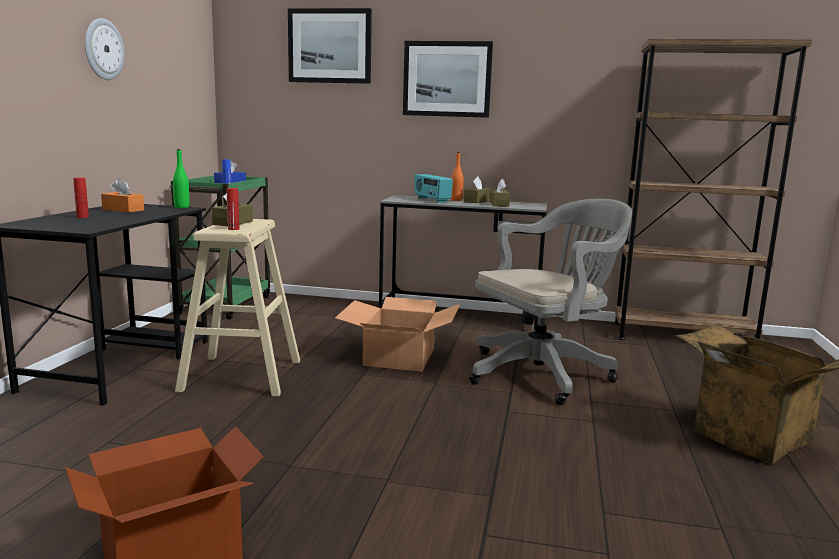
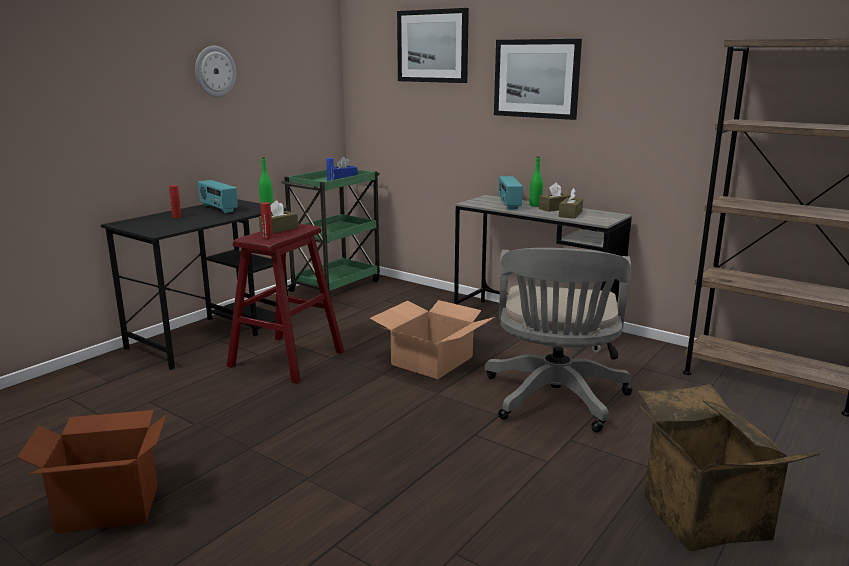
camera: 25 degrees right, 5 degrees up
(123, 210) = (218, 208): orange tissue box -> radio
(241, 375) = (286, 359): beige stool -> red stool
(456, 200) = (535, 205): orange bottle -> green bottle
(544, 373) = (555, 400): grey office chair -> grey office chair turned 105 degrees clockwise

